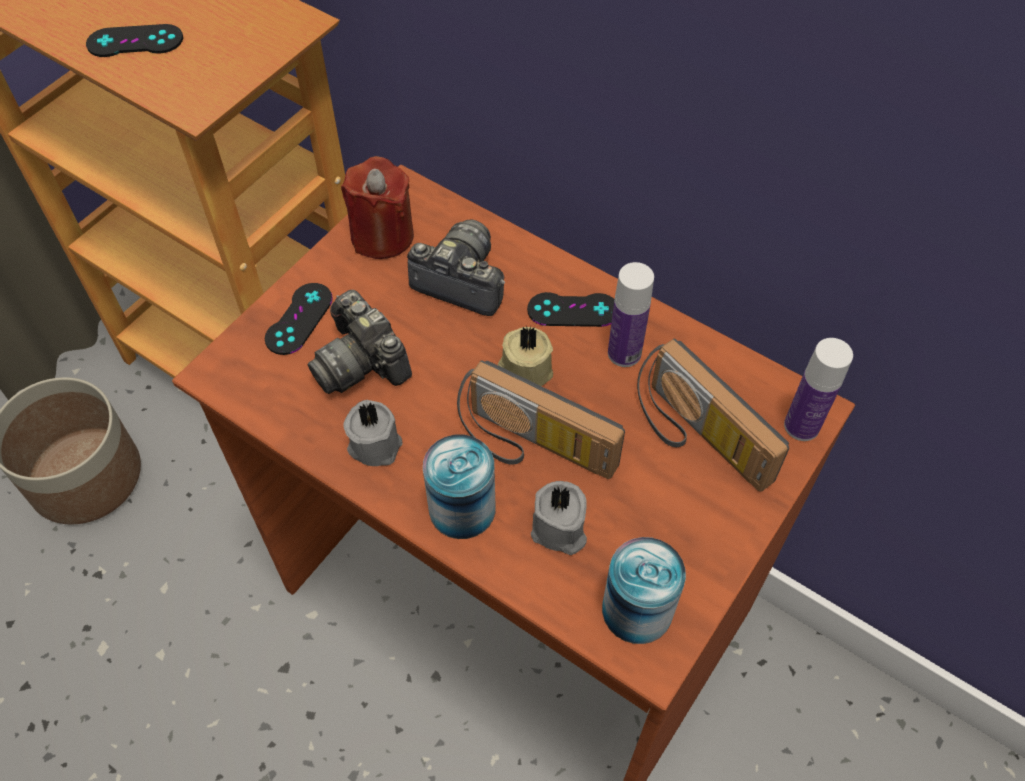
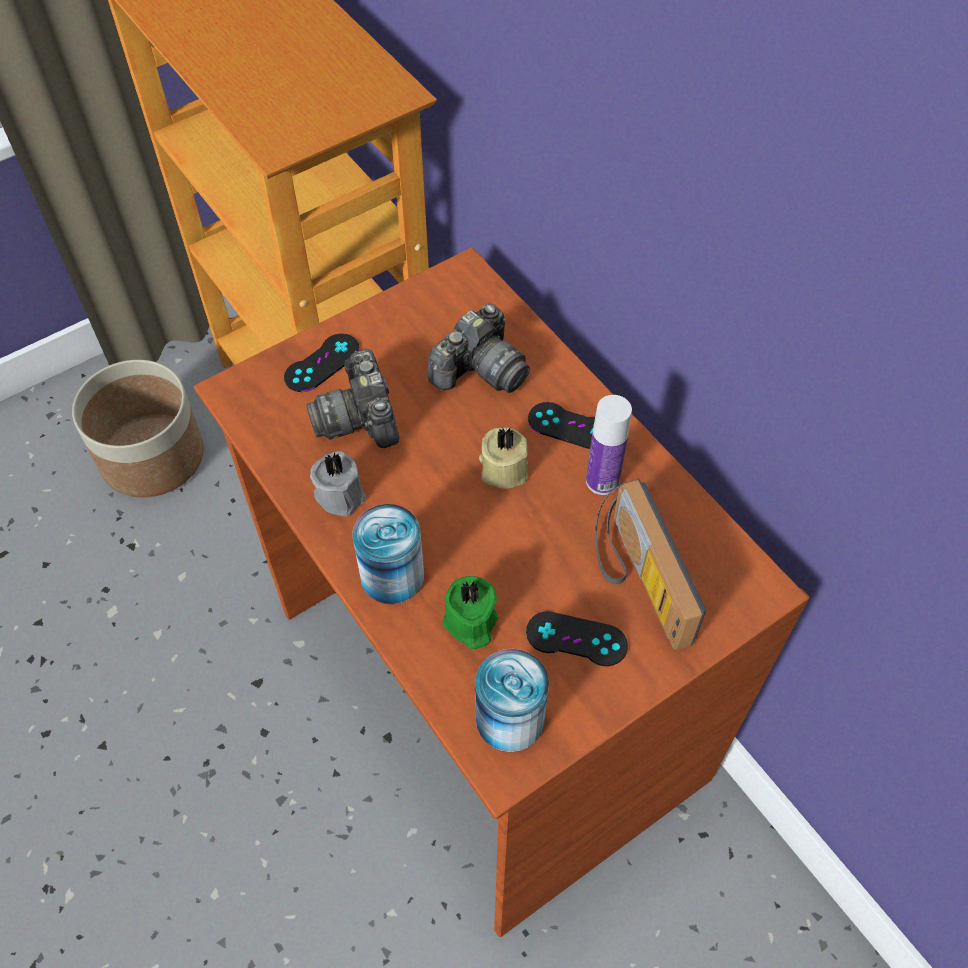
camera: 20 degrees right, 0 degrees up
(135, 41) = (252, 77): black game controller -> black game controller (576, 639)
(382, 236) = (426, 308): red candle -> none
(461, 281) = (480, 370): camera -> camera turned 90 degrees clockwise
(531, 447) = (478, 541): radio -> none
(559, 530) = (470, 624): grey candle -> green candle
(801, 426) = (744, 601): bottle -> none

